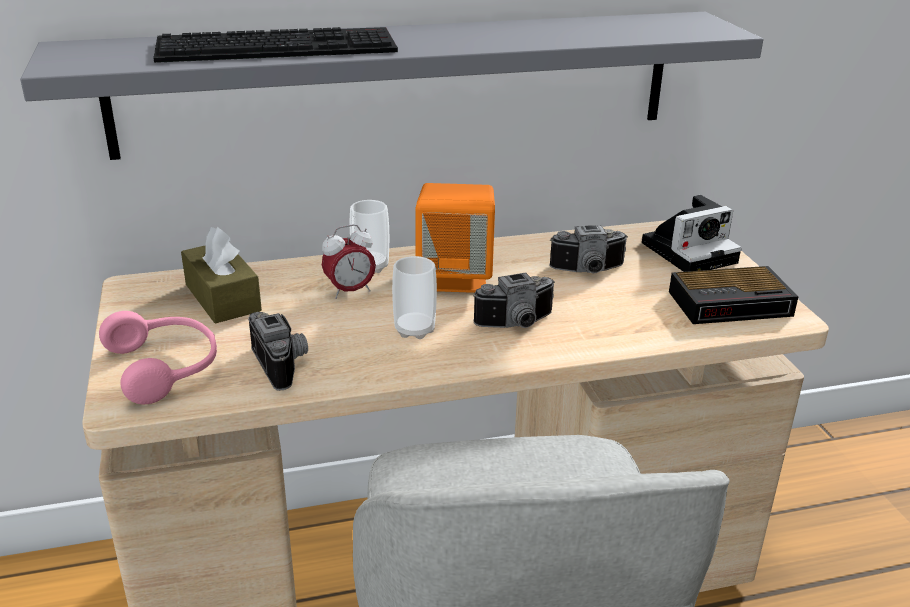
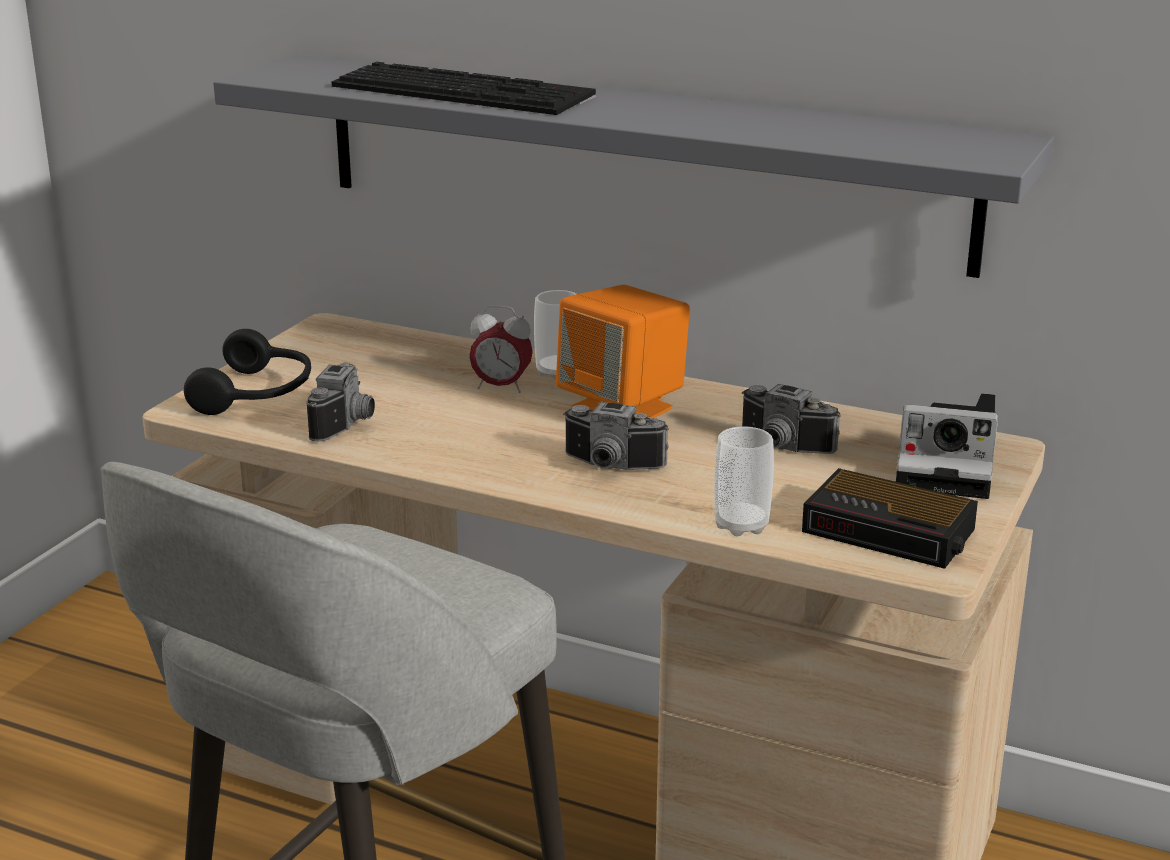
camera: 40 degrees right, 5 degrees down
(166, 367) = (258, 394): pink headphones -> black headphones
(223, 298) = (384, 357): brown tissue box -> none
(414, 330) = (503, 437): cup -> cup (741, 525)

